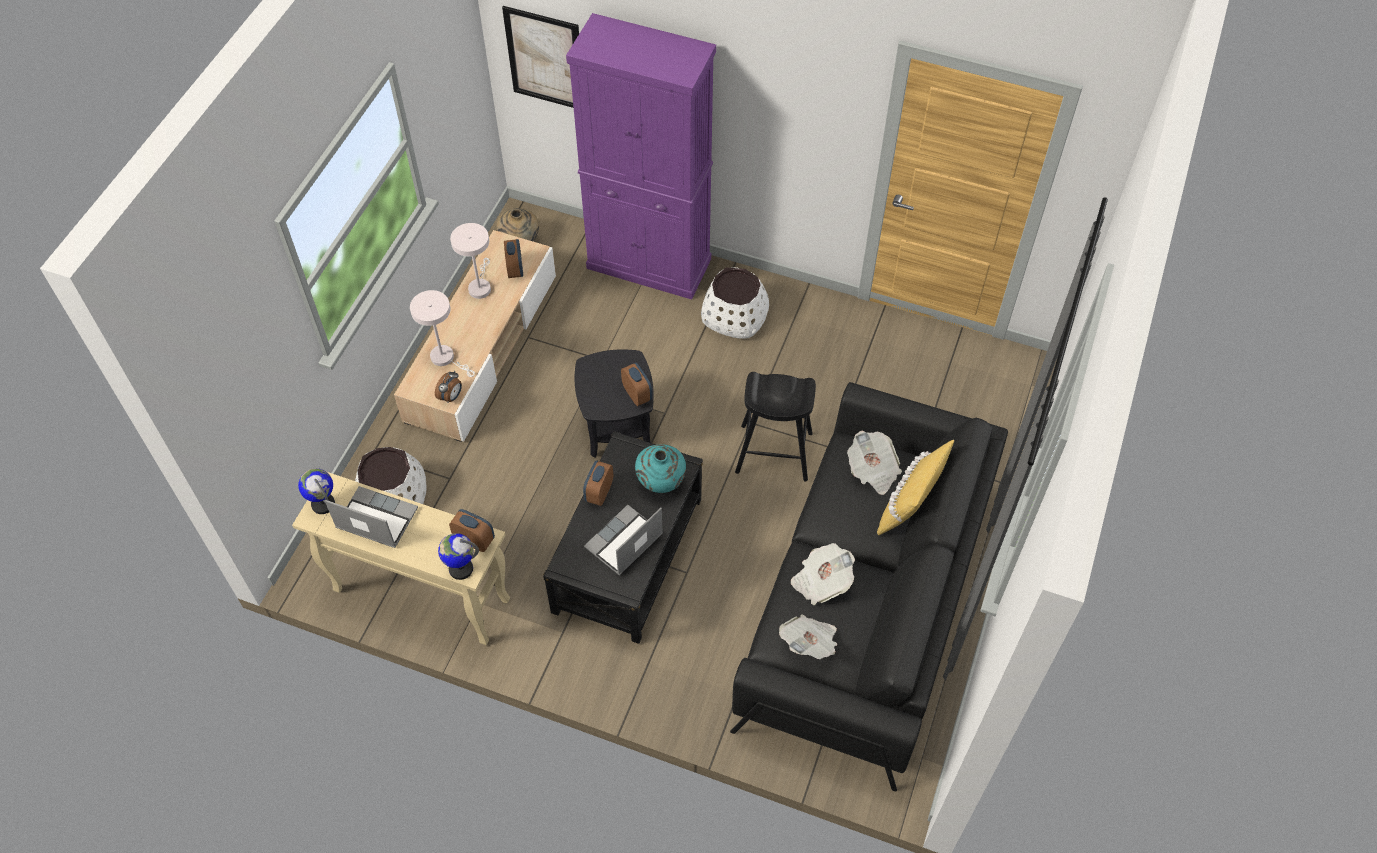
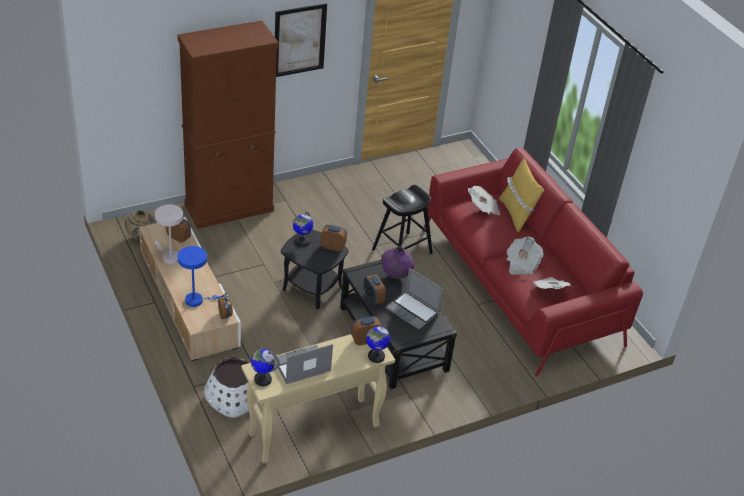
camera: 50 degrees left, 15 degrees down
(446, 358) = (197, 300): white table lamp -> blue table lamp
(545, 58) = (138, 87): picture -> picture (299, 40)
(612, 364) = (302, 241): none -> globe
(624, 542) = (413, 311): laptop -> laptop turned 45 degrees counterclockwise
(649, 264) = (229, 207): purple cabinet -> brown cabinet
(661, 482) = (395, 275): turquoise vase -> purple vase
(734, 315) = (305, 205): white planter -> none
(866, 601) = (520, 284): black sofa -> red sofa

